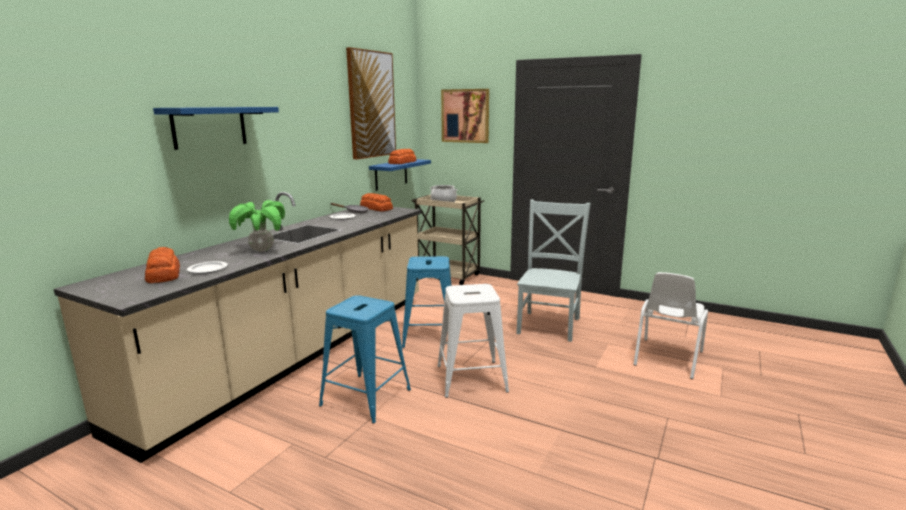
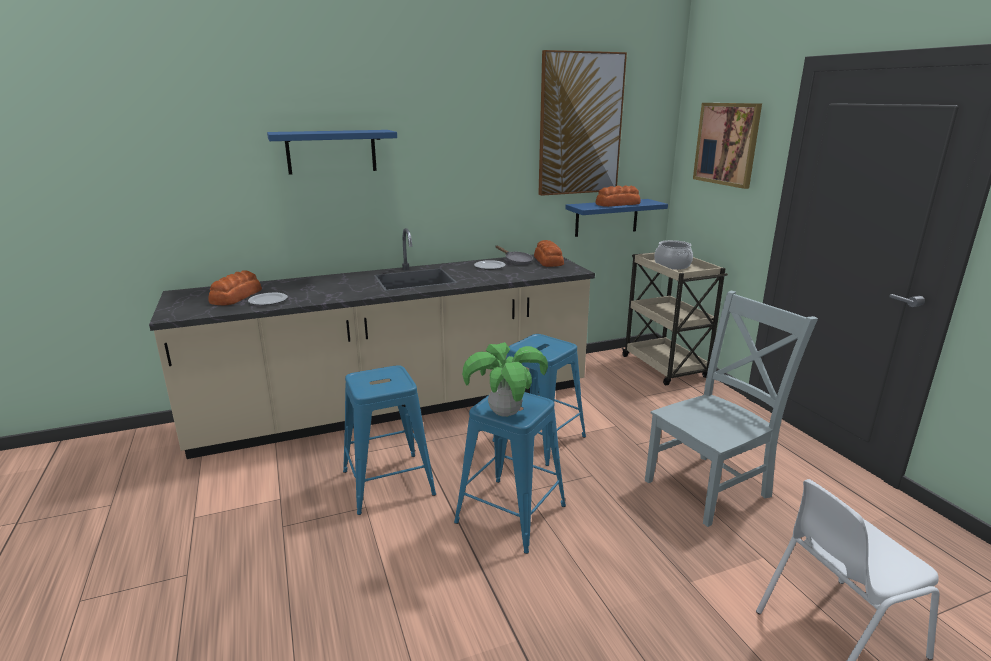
camera: 40 degrees right, 5 degrees up
(262, 250) = (343, 291): potted plant -> potted plant (505, 413)
(471, 378) = (510, 514): white stool -> blue stool

